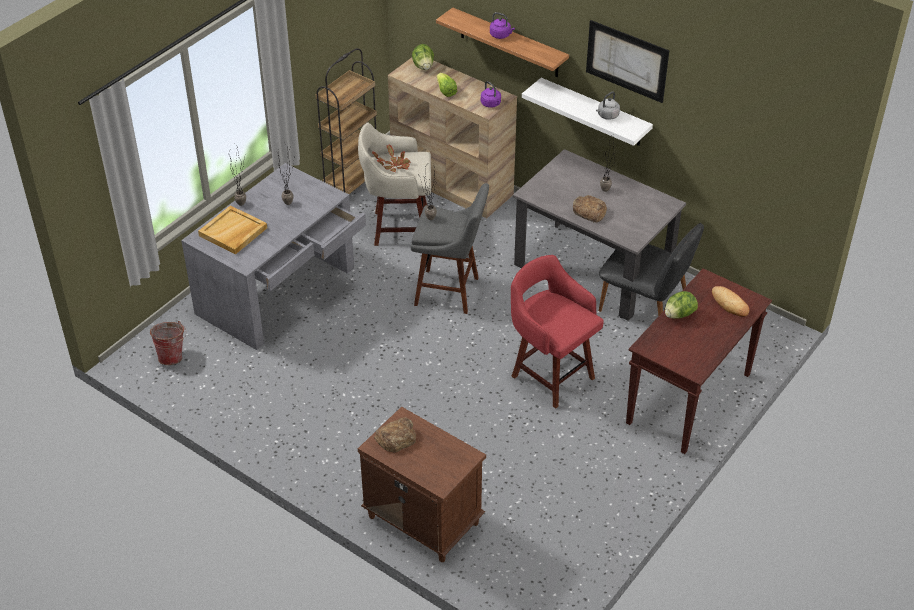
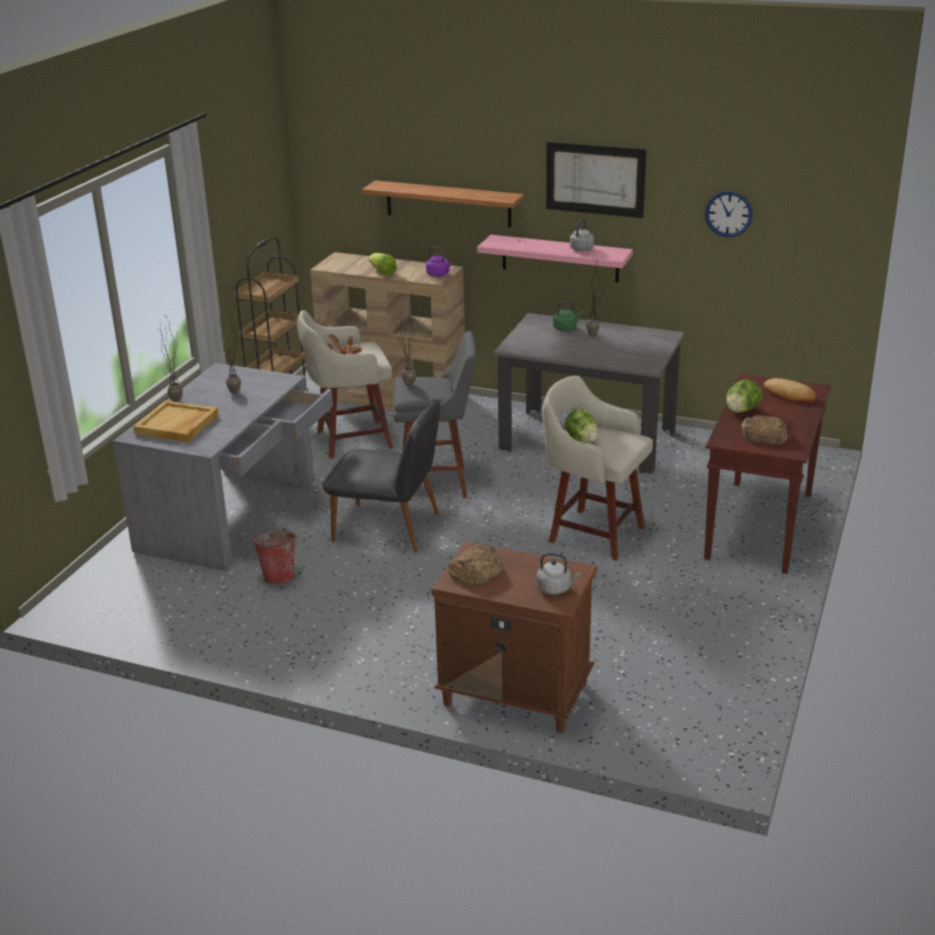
camera: 15 degrees left, 15 degrees down
(172, 356) = (118, 595): bucket -> bucket (280, 576)
(423, 66) = (347, 259): lettuce -> lettuce (581, 440)
(445, 470) = (555, 589): none -> grey kettle
(501, 35) = (441, 190): purple kettle -> none
(550, 375) = (593, 533): red stool -> beige stool
(587, 176) = (566, 328): none -> green kettle
(589, 211) = (586, 352): bread -> bread (763, 435)
(594, 113) = (560, 258): white shelf -> pink shelf
(643, 306) = (660, 459): black chair -> black chair (386, 527)
(731, 121) = (728, 214): none -> wall clock

